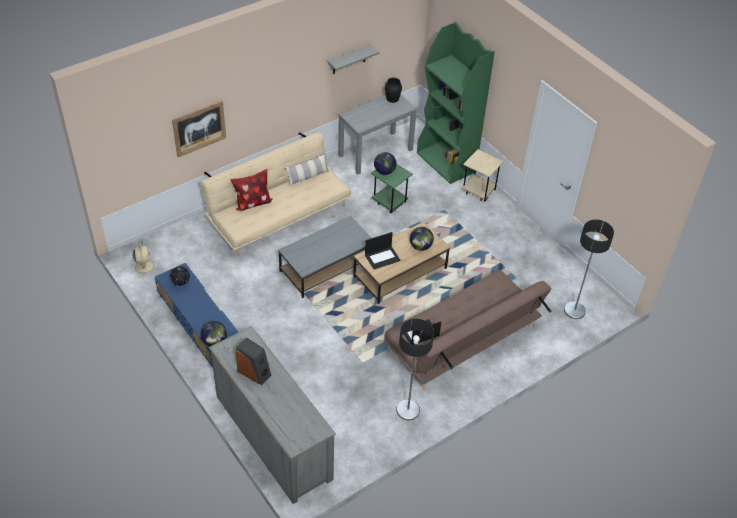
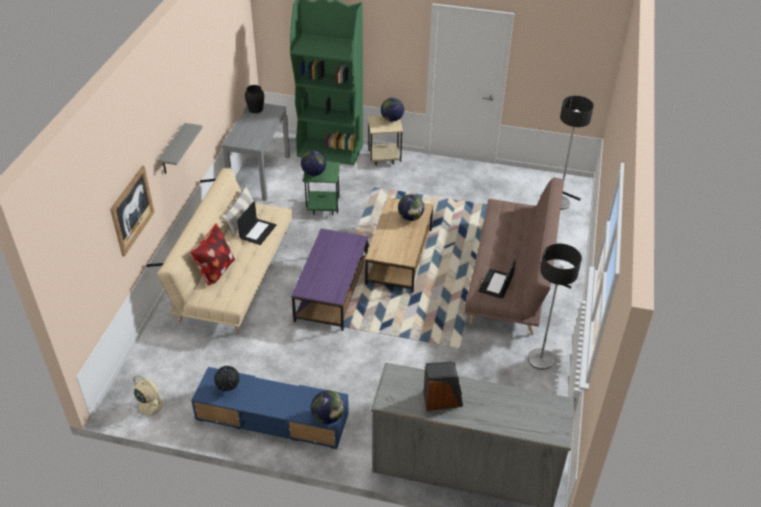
camera: 40 degrees left, 5 degrees down
(326, 266) = (331, 291): grey coffee table -> purple coffee table
(349, 60) = (216, 78): grey shelf -> grey shelf (173, 150)
(382, 257) = (390, 245): laptop -> laptop (257, 231)
(492, 162) = (392, 119): none -> globe

